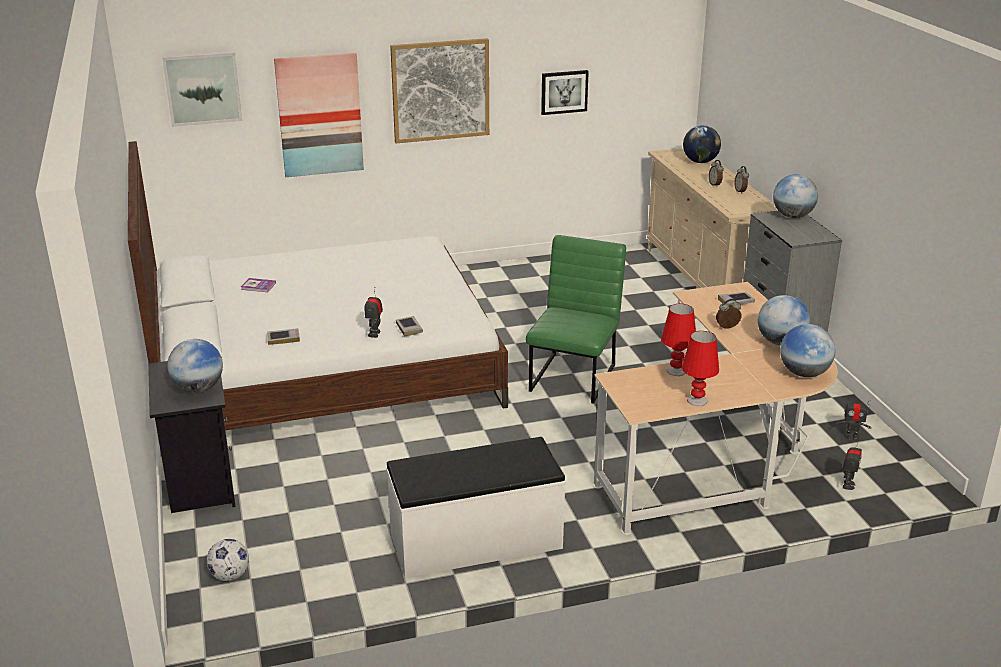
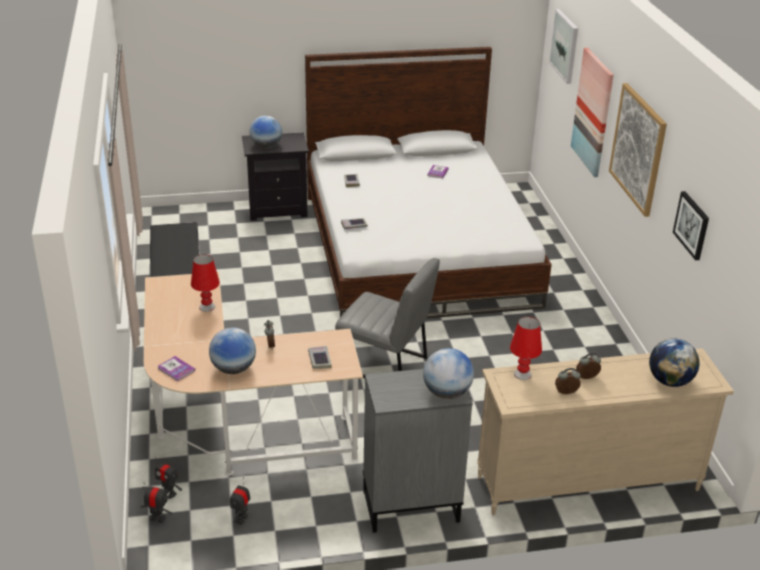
camera: 95 degrees right, 5 degrees up
(230, 576) = (185, 221): football -> none
(374, 334) = (350, 213): toy robot -> toy robot (158, 518)
(574, 376) = (385, 364): green chair -> grey chair
(697, 400) = (160, 309): red table lamp -> red table lamp (522, 374)
(804, 373) = (176, 369): globe -> book

